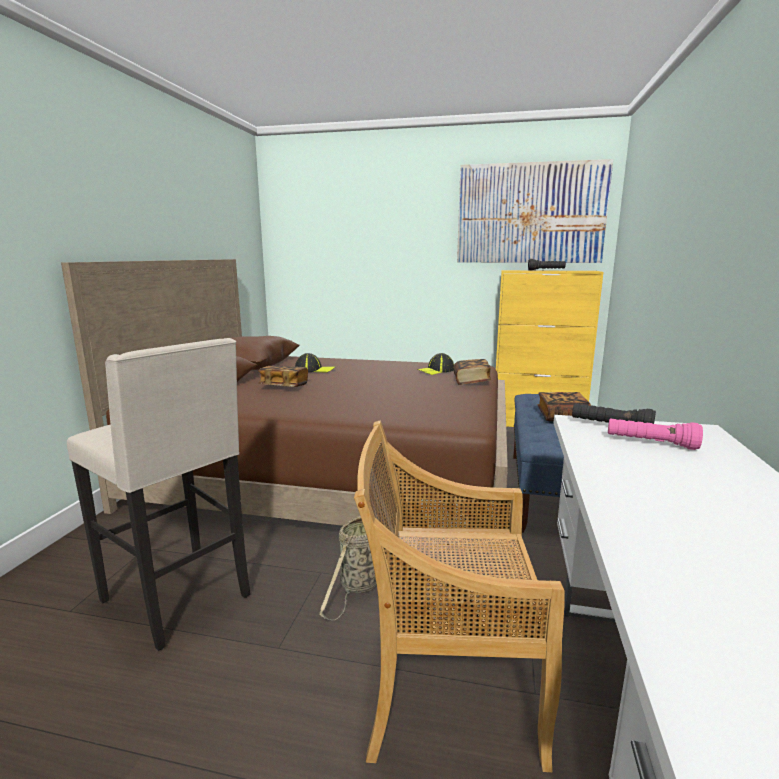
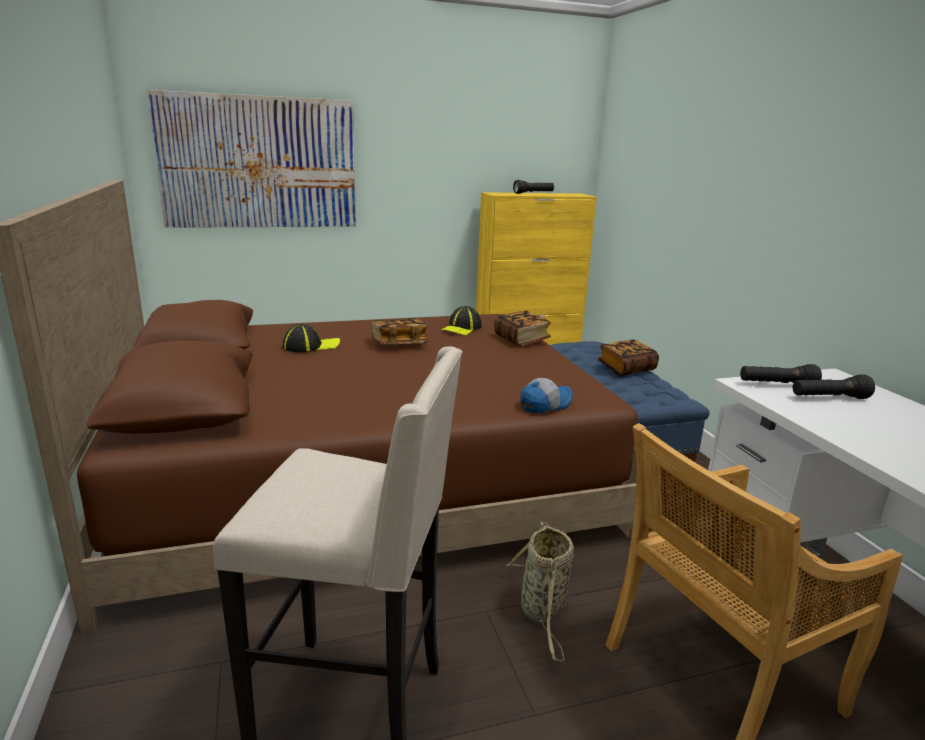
camera: 30 degrees left, 5 degrees up
(284, 386) = (314, 380): book -> book (399, 344)
(413, 421) = (544, 404): none -> cap
(530, 214) = (511, 124): picture -> picture (259, 163)
(651, 443) = (829, 398): pink flashlight -> black flashlight

